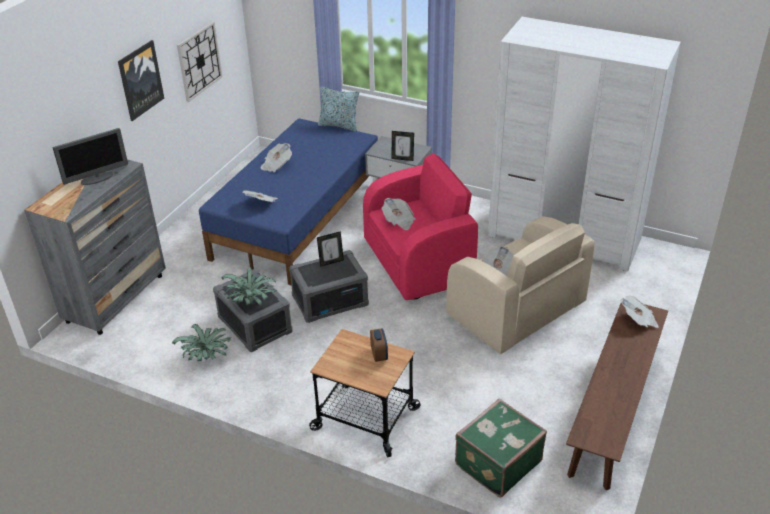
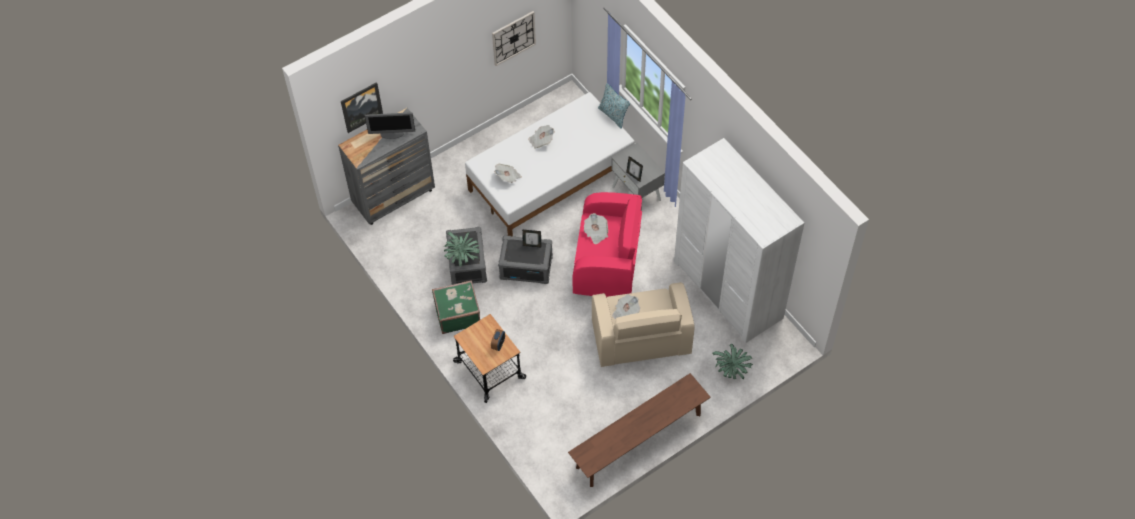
camera: 30 degrees right, 20 degrees up
(140, 80) = (451, 60): picture -> picture (361, 106)
(207, 357) = (424, 276): potted plant -> potted plant (732, 369)
(299, 220) = (552, 179): blue bed -> white bed
(496, 462) = (543, 437): green suitcase -> green suitcase (457, 314)
(638, 320) = (684, 394): newspaper -> none

